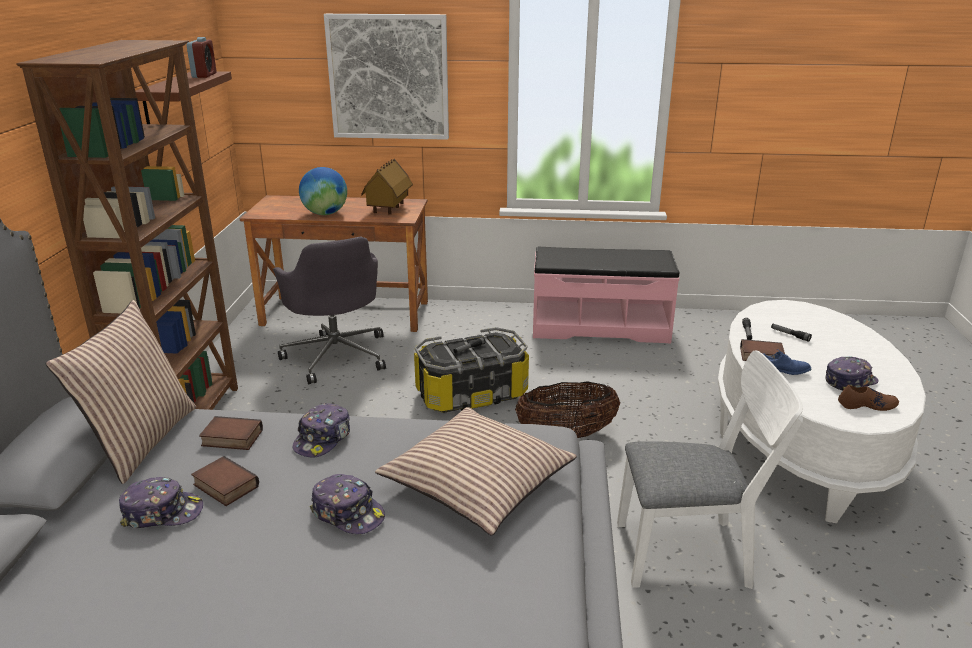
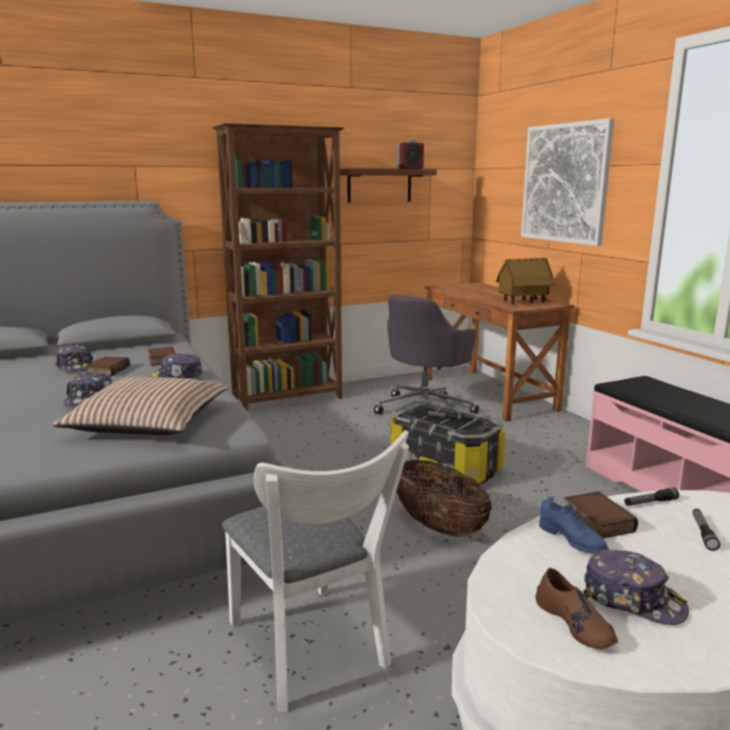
camera: 60 degrees right, 10 degrees down
(141, 440) = (146, 347): pillow -> none
(325, 214) = (475, 295): globe -> none

